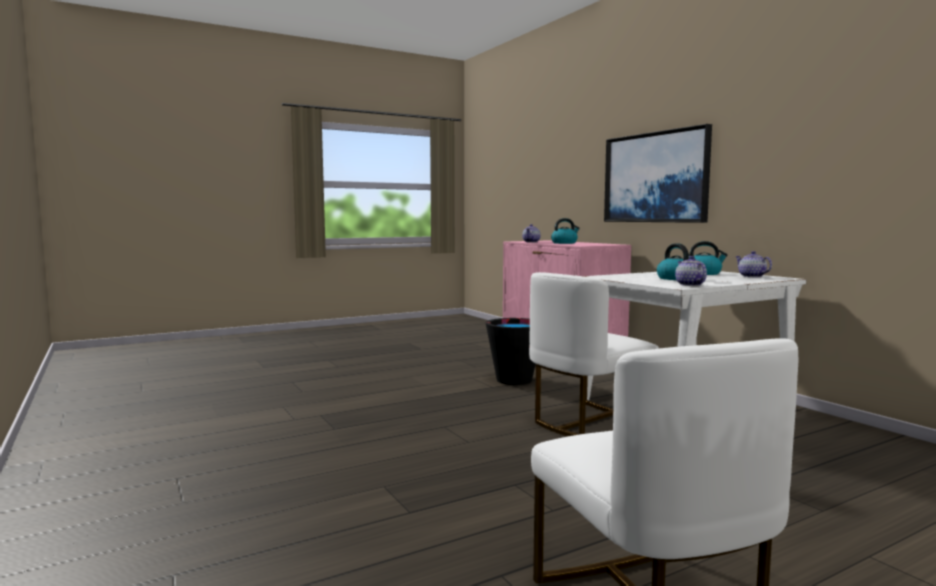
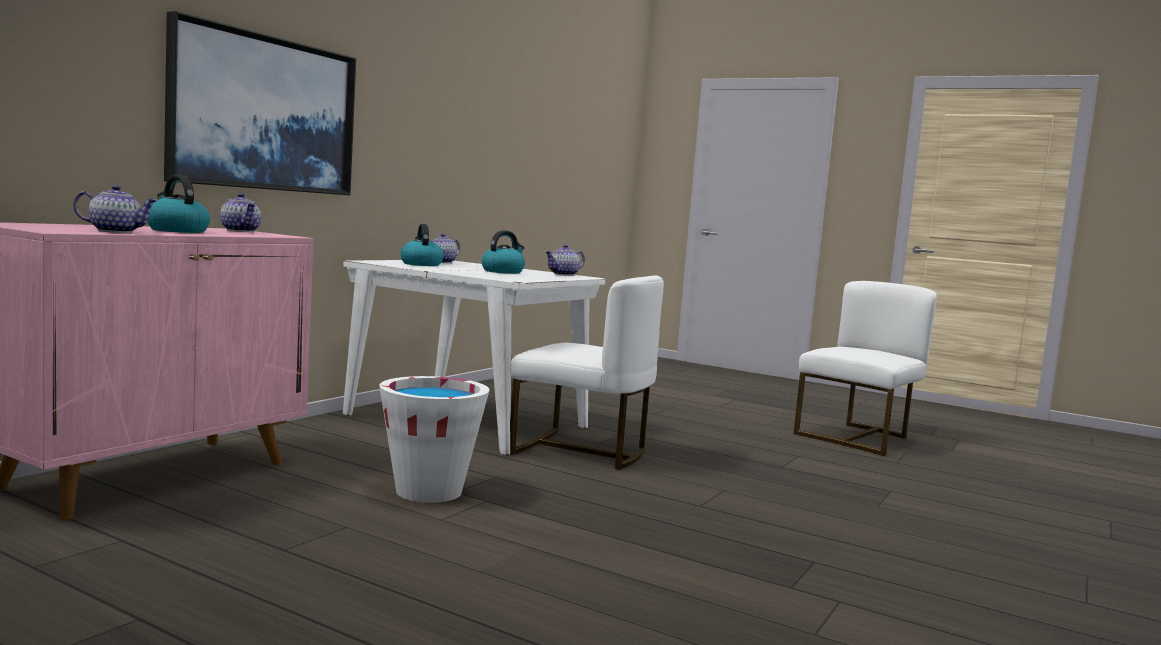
camera: 120 degrees left, 0 degrees up
(514, 380) = (429, 491): black bucket -> white bucket
(602, 244) = (241, 231): none -> teapot

